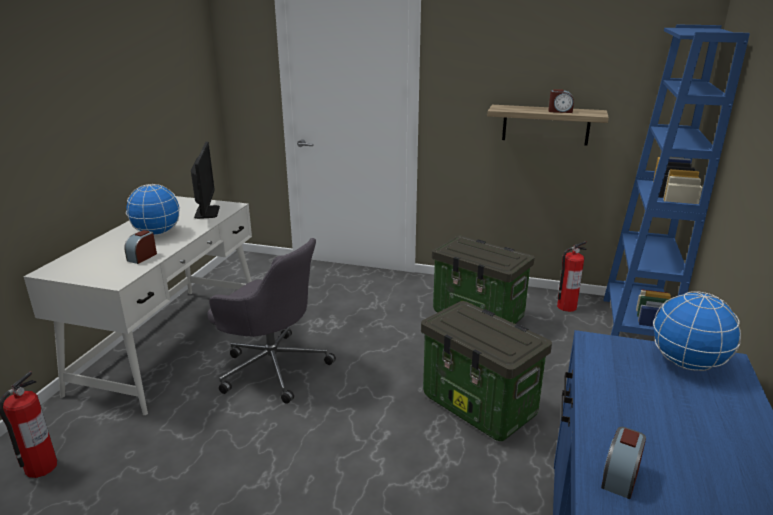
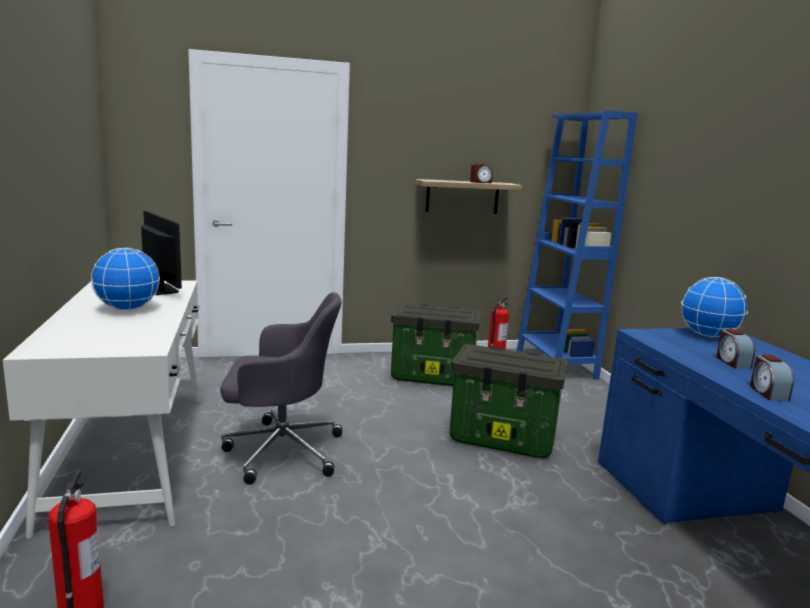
camera: 30 degrees left, 10 degrees down
(142, 257) = (146, 328): alarm clock -> alarm clock (732, 362)

